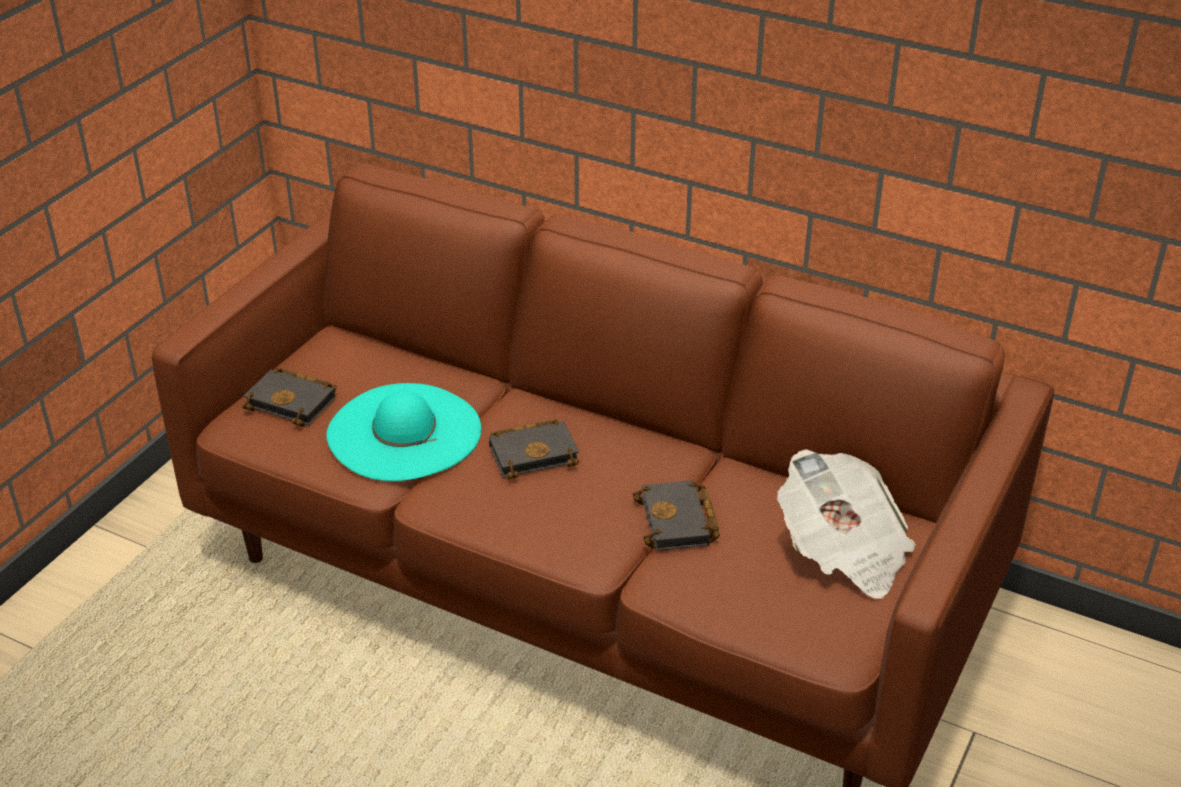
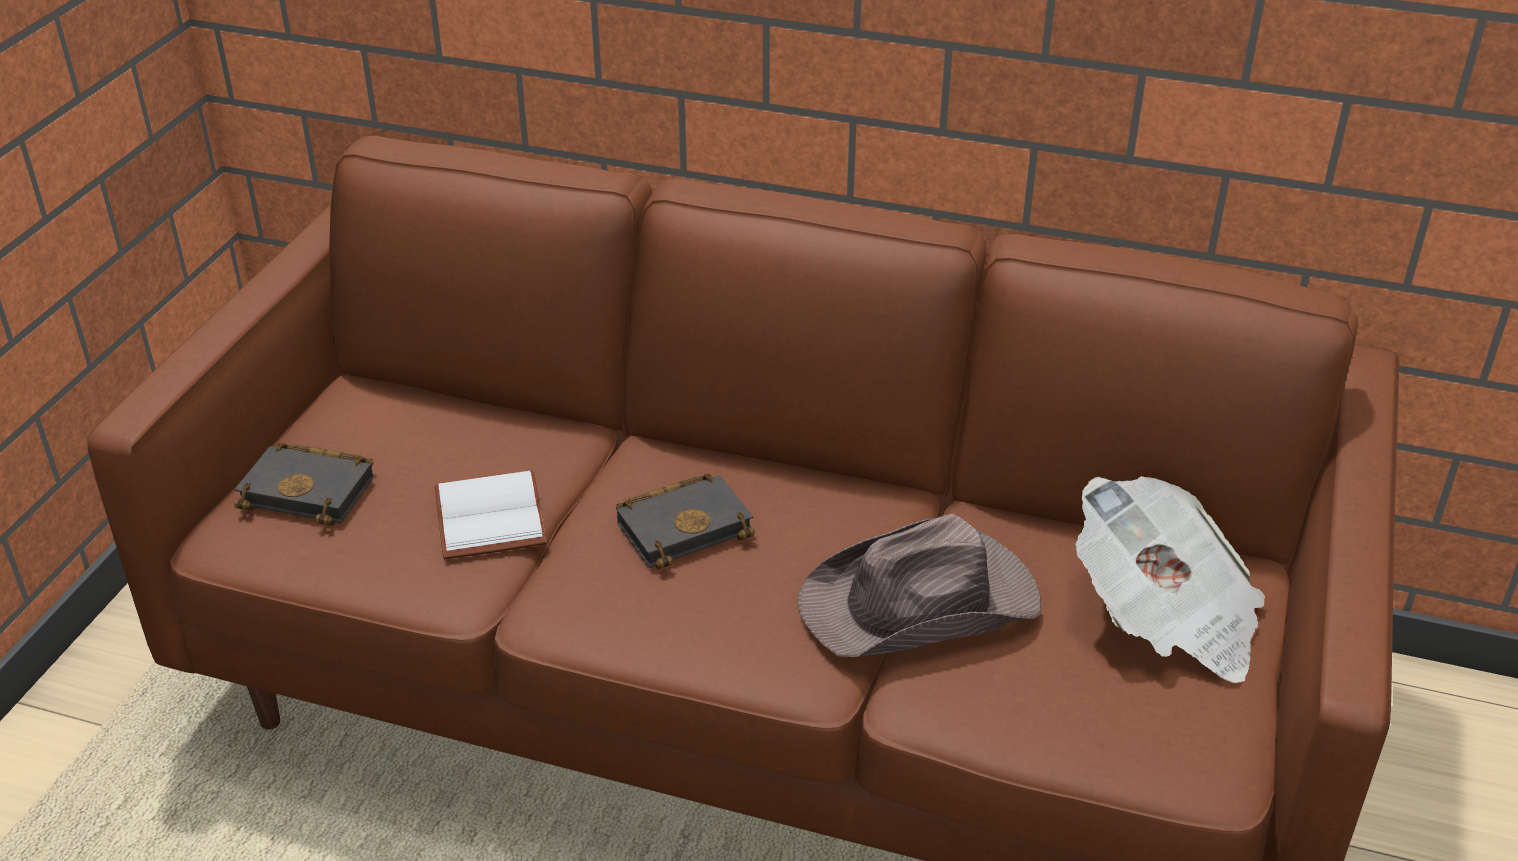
camera: 10 degrees left, 0 degrees up
(404, 432) = (486, 517): turquoise hat -> white book
(679, 523) = (922, 604): black book -> brown hat

